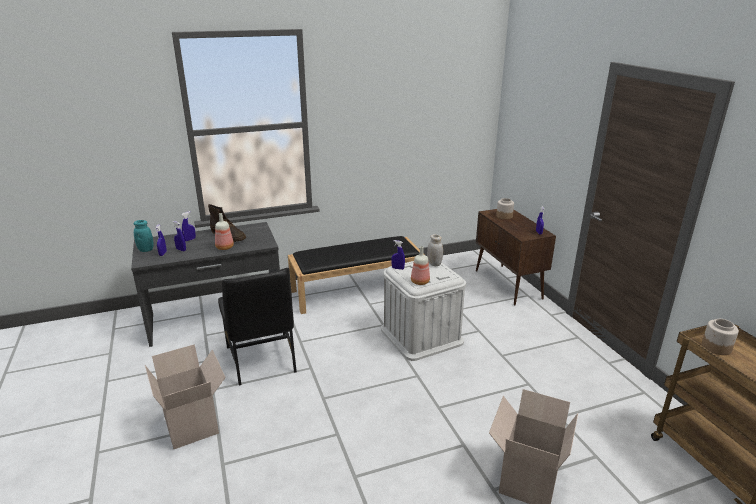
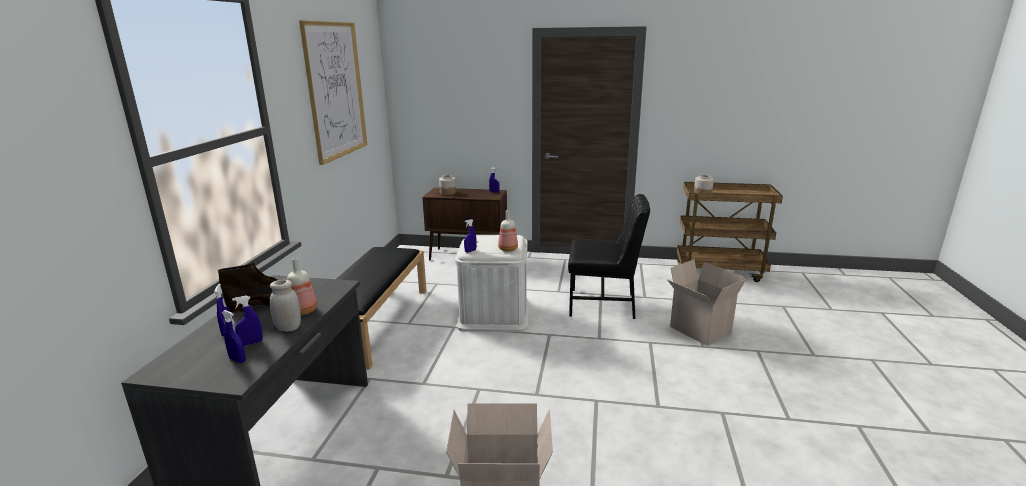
camera: 60 degrees left, 5 degrees down
(146, 250) = (193, 374): turquoise jar -> none
(262, 360) = (427, 420): black chair -> black chair (603, 304)
(406, 100) = (335, 90): none -> picture
(434, 264) = (483, 237): white jar -> white jar (288, 328)

